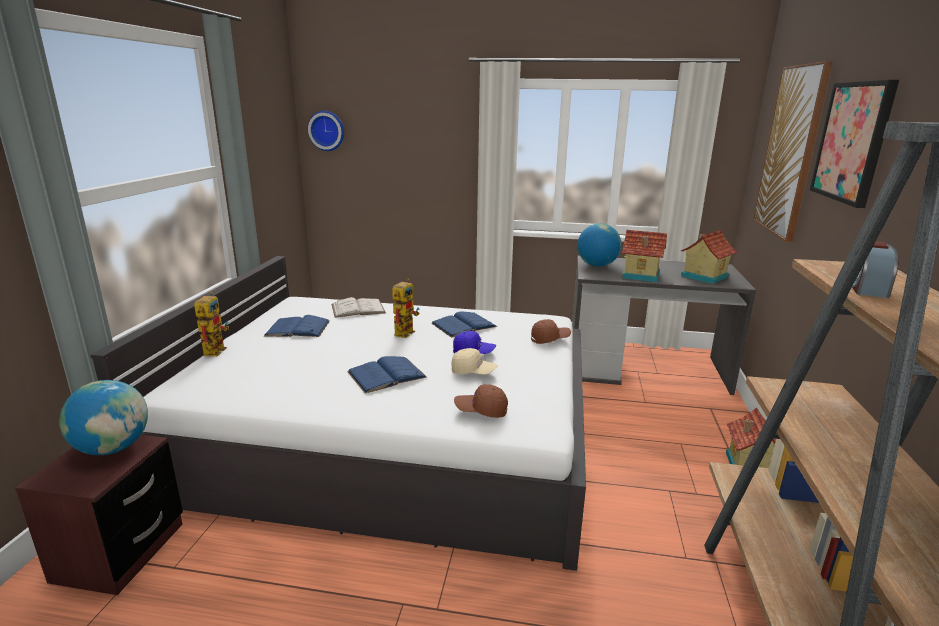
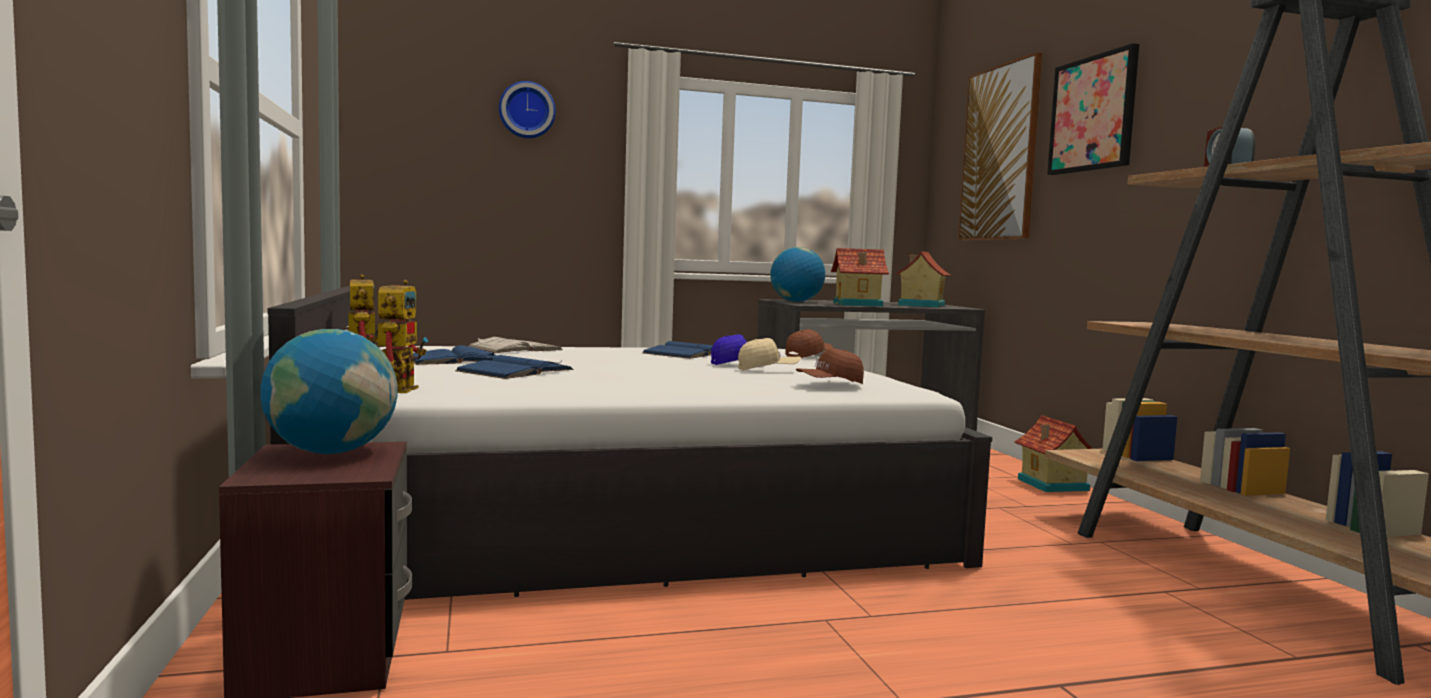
camera: 25 degrees left, 15 degrees down
(327, 130) = (391, 127): wall clock -> wall clock (527, 110)
(386, 374) = (664, 375): blue book -> blue book (515, 370)
(405, 331) = (620, 357): toy robot -> toy robot (398, 388)

